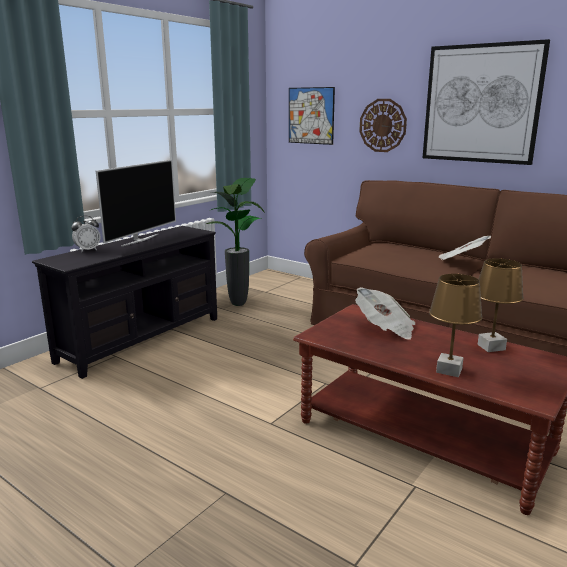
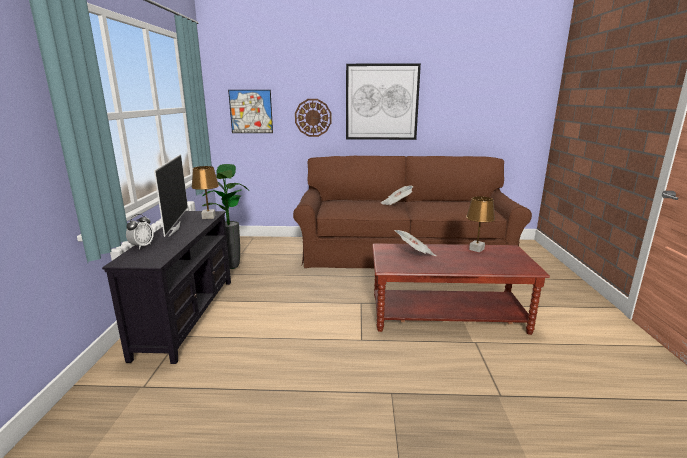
camera: 35 degrees left, 0 degrees up
(448, 370) = (480, 267): brown table lamp -> brown table lamp (208, 217)

